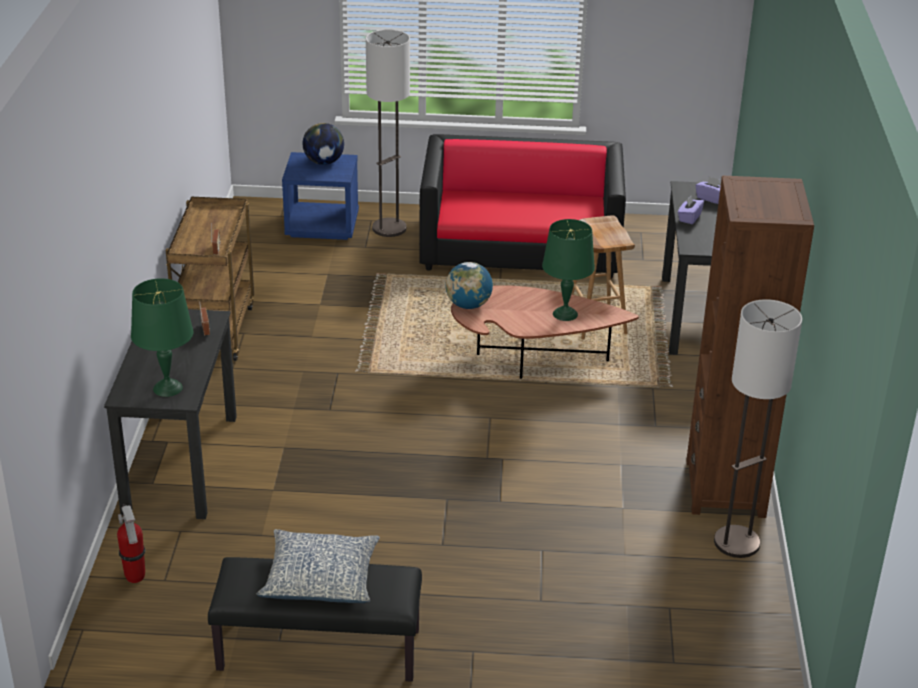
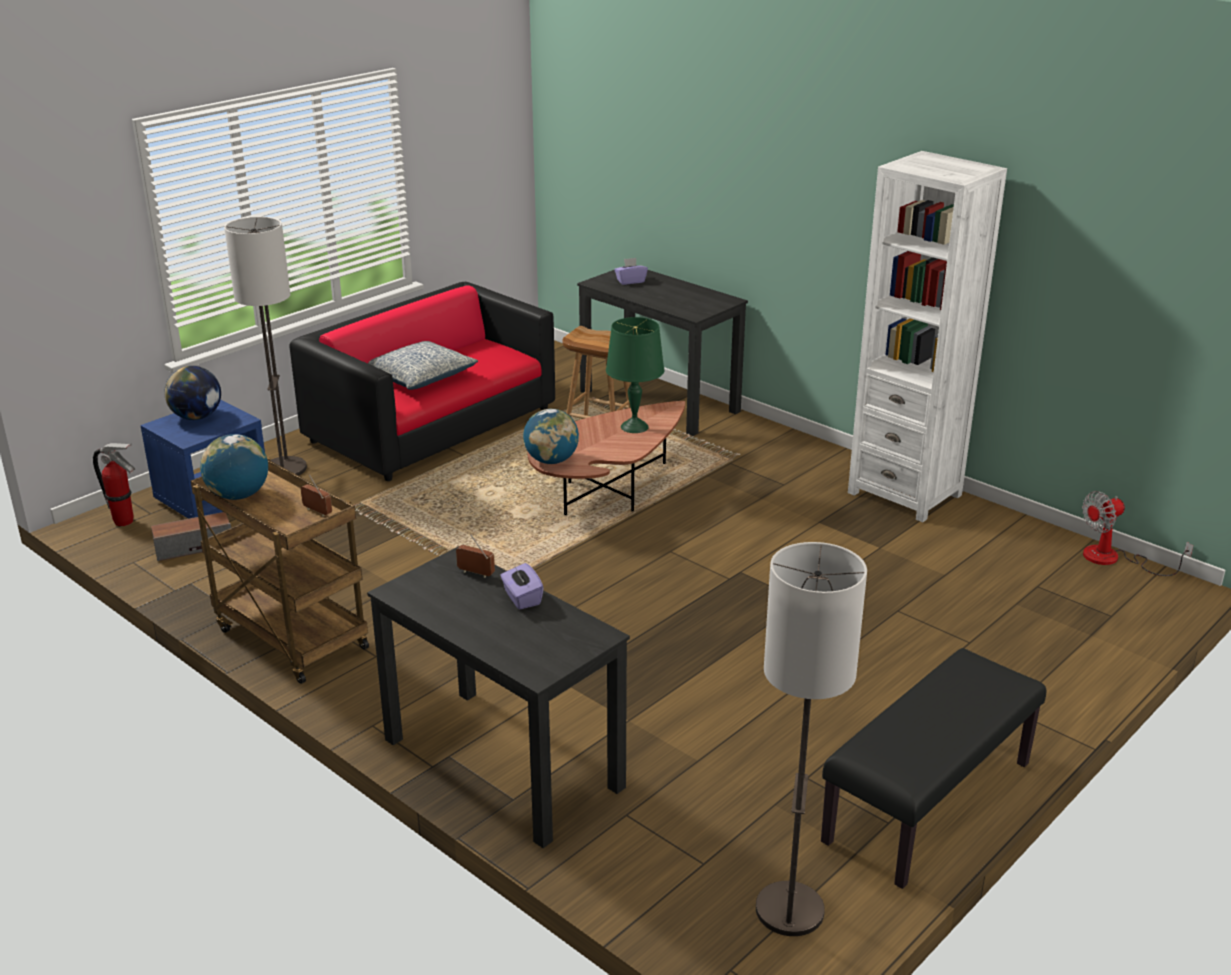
camera: 50 degrees left, 5 degrees down
(135, 577) = (674, 884): fire extinguisher -> fire extinguisher (124, 522)
(167, 387) = (559, 637): green table lamp -> none
(204, 219) = (238, 495): none -> globe
(265, 249) = (194, 546): none -> speaker
(321, 579) = (937, 707): pillow -> pillow (419, 377)
(689, 218) = (647, 298): purple tissue box -> purple tissue box (522, 598)
(725, 488) = (904, 494): brown bookcase -> white bookcase
(736, 543) = (981, 521): floor lamp -> floor lamp (790, 910)
(771, 636) = (1114, 559): none -> fan

